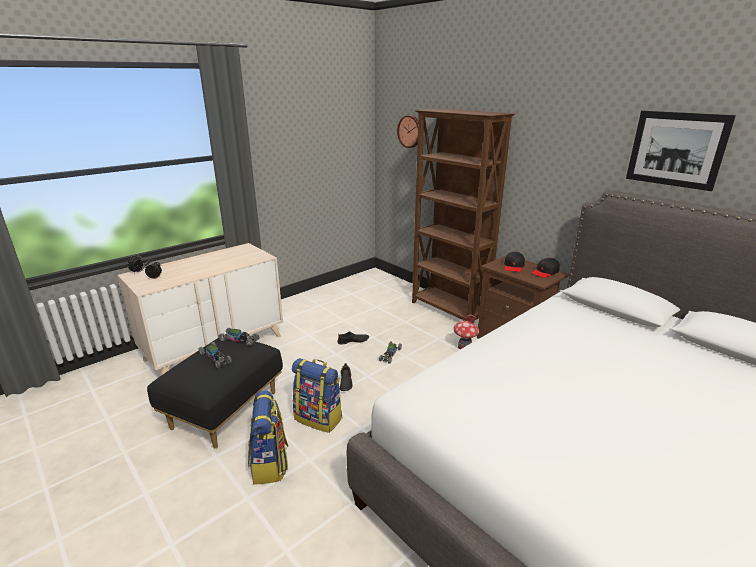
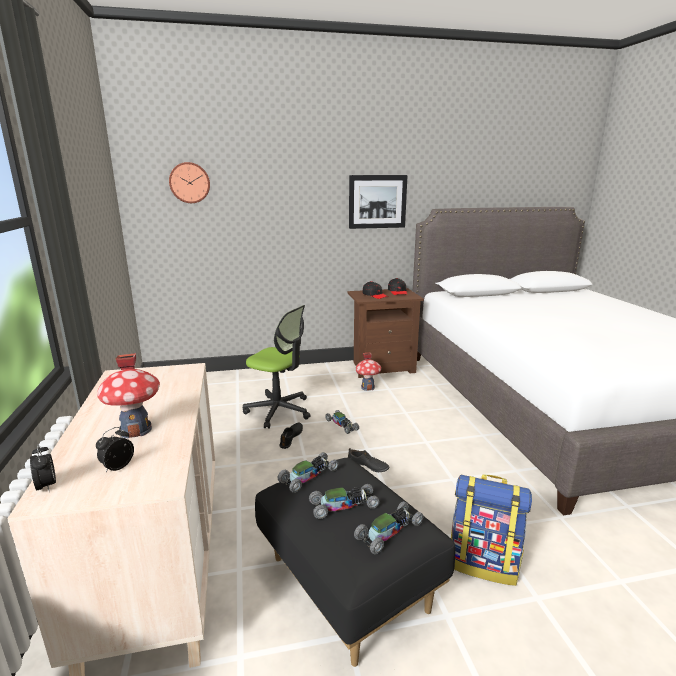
camera: 60 degrees left, 5 degrees down
(188, 270) = (136, 430): none -> toy house
(198, 378) = (389, 531): none -> toy car
(319, 418) = (420, 502): backpack -> none
(383, 324) = (279, 410): none -> office chair
(448, 311) = (299, 373): brown bookcase -> none
(676, 149) = (466, 172): picture -> picture (377, 201)

